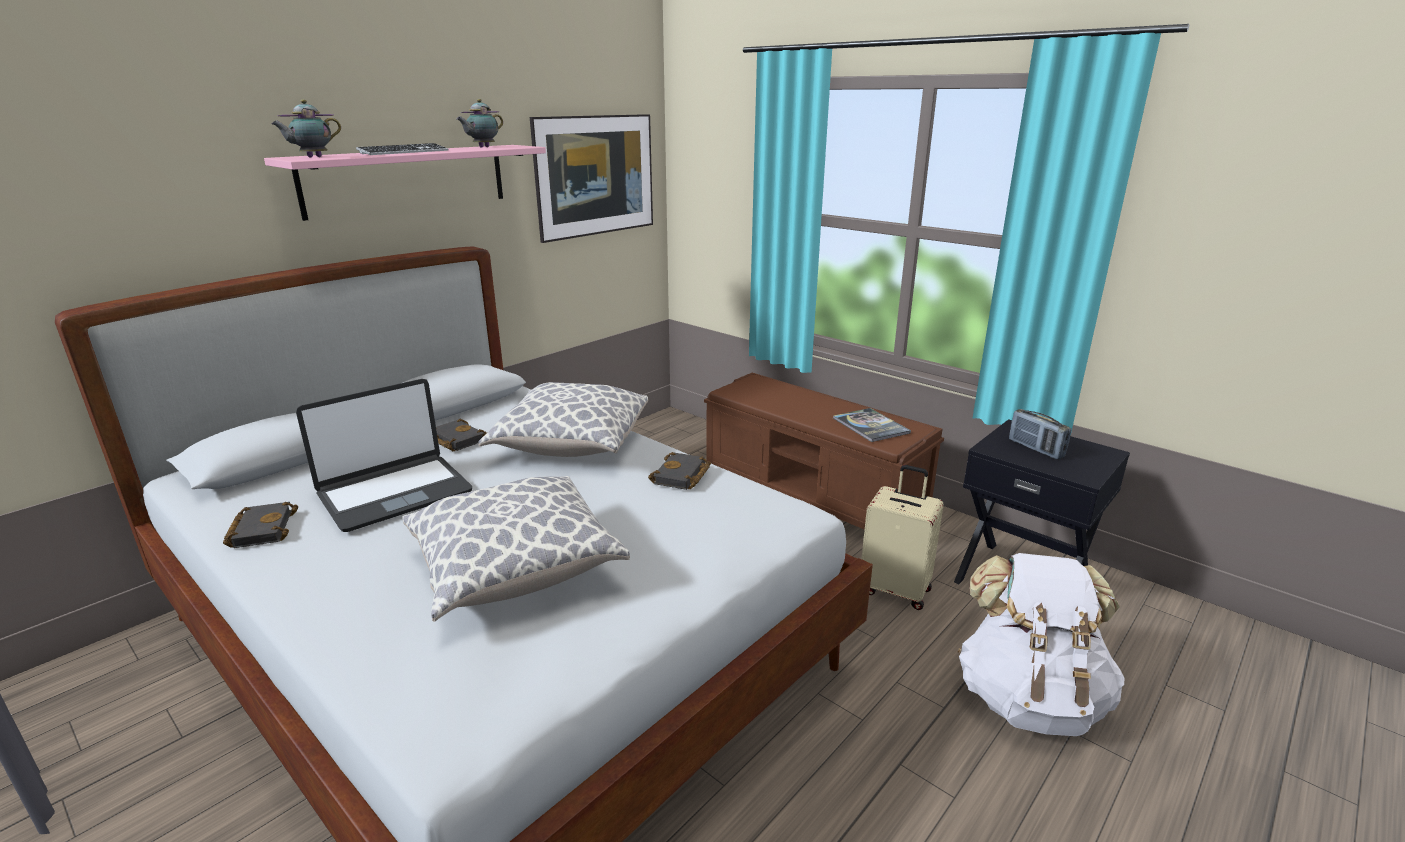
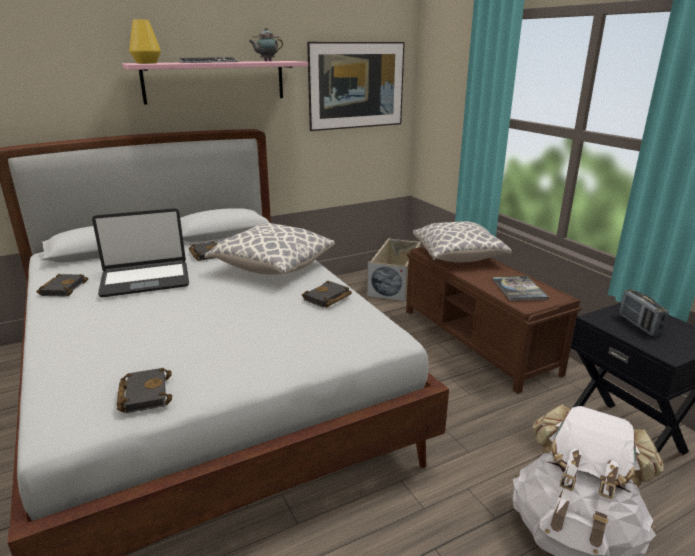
camera: 20 degrees right, 0 degrees up
(312, 157) = (147, 63): teapot -> yellow vase
(515, 570) = (175, 337): pillow -> pillow (457, 257)
(539, 660) = (144, 394): none -> black book
(671, 439) = (395, 283): none -> beige storage box
(896, 590) = (506, 421): beige suitcase -> none

